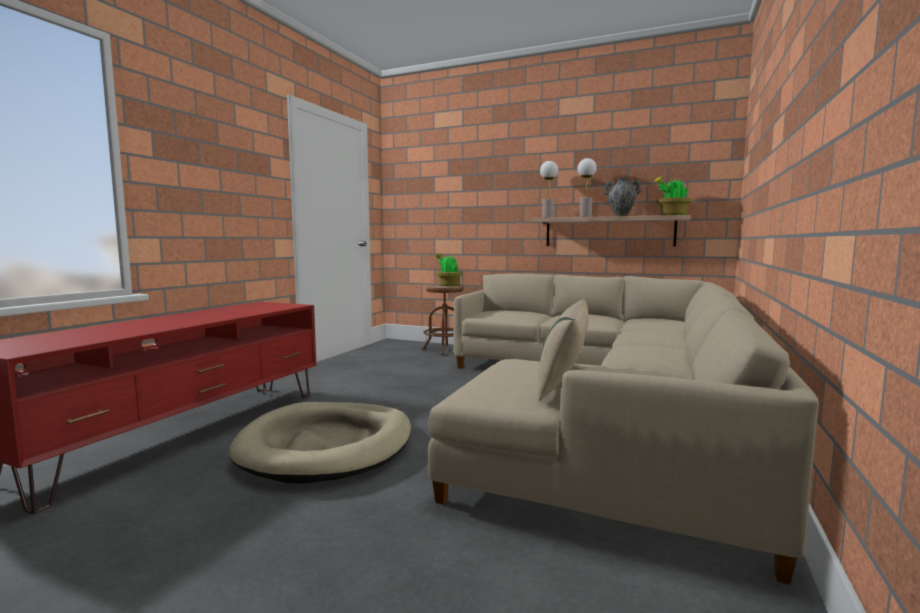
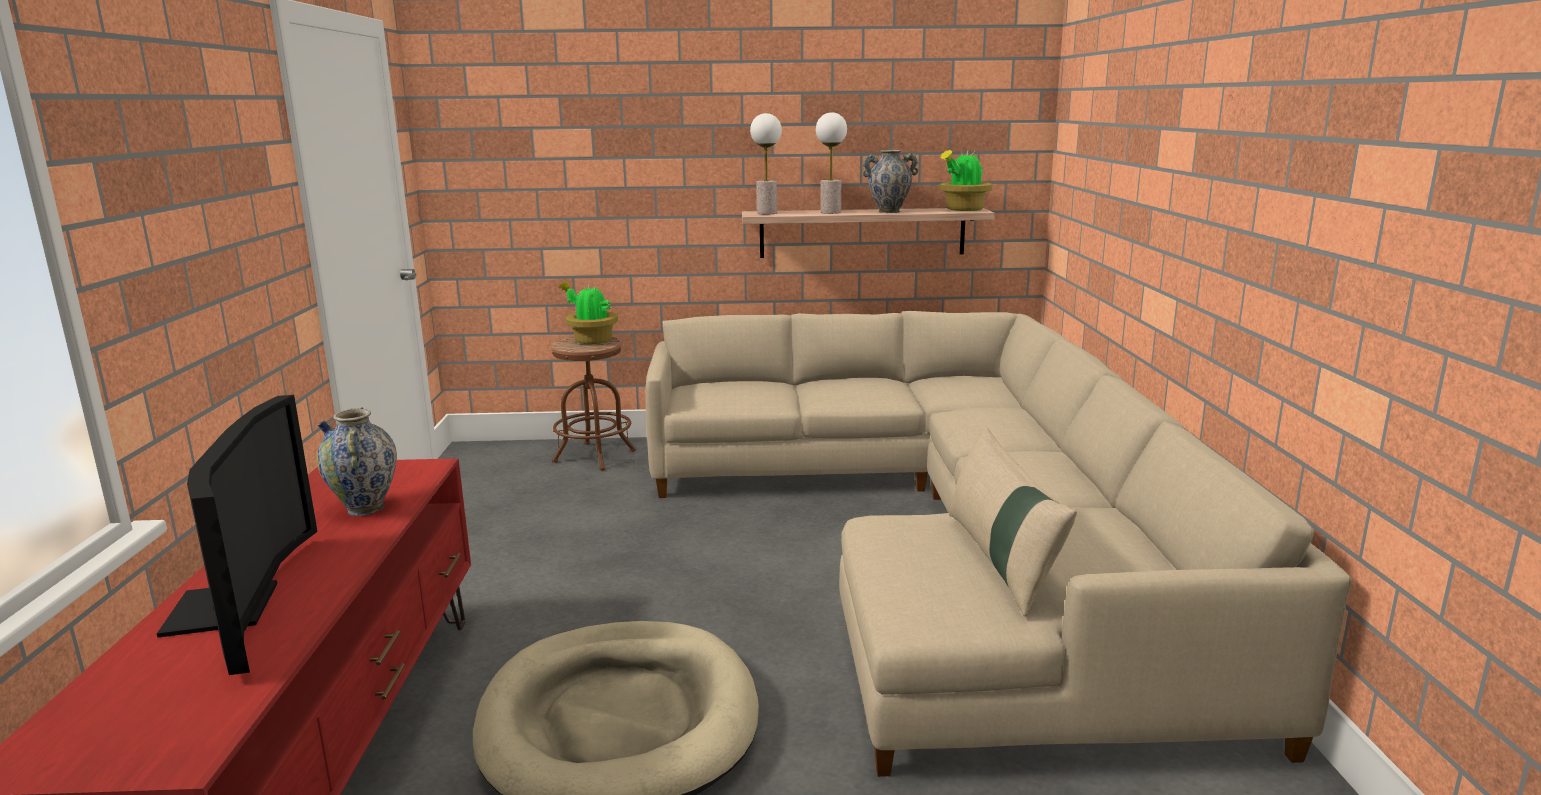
camera: 25 degrees left, 10 degrees up
(138, 325) = (239, 607): none -> television
(245, 311) = (365, 508): none -> vase

